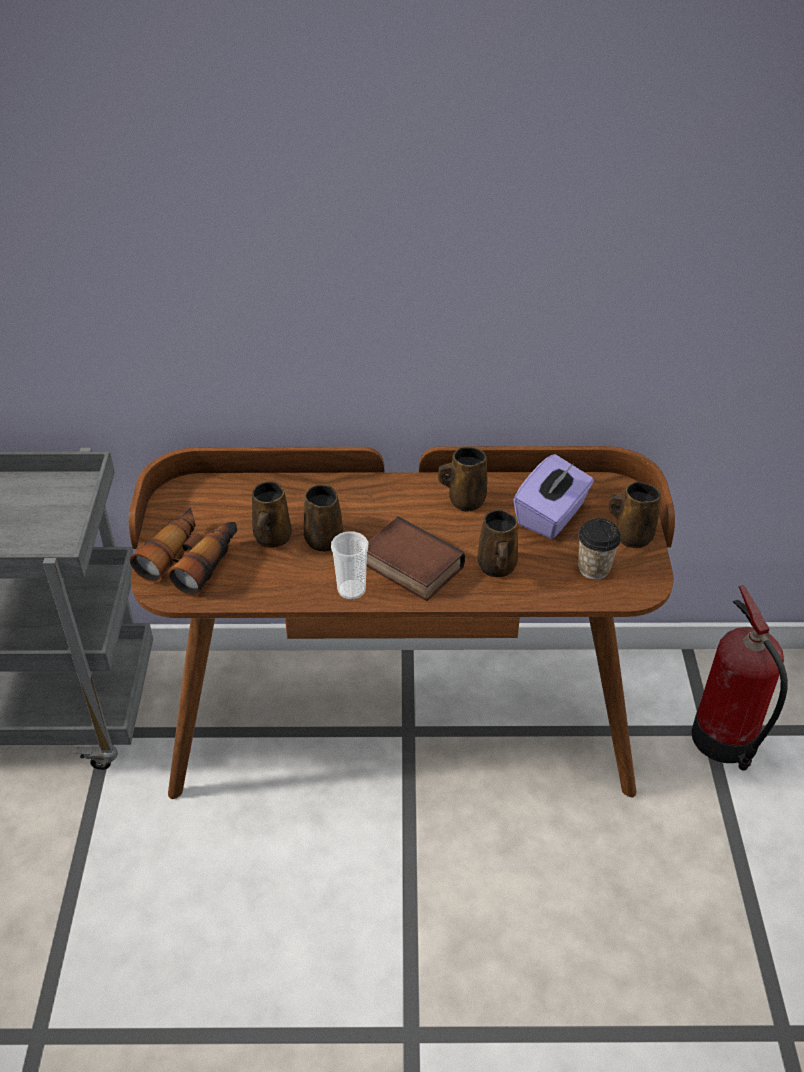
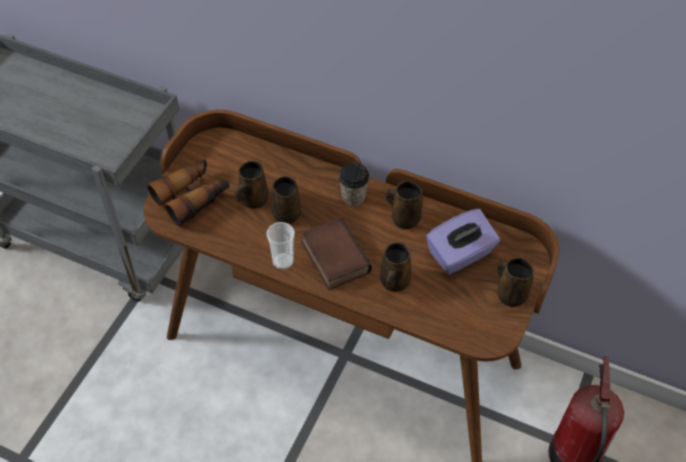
camera: 25 degrees right, 10 degrees up
(594, 568) = (464, 310): cup -> cup (353, 197)

